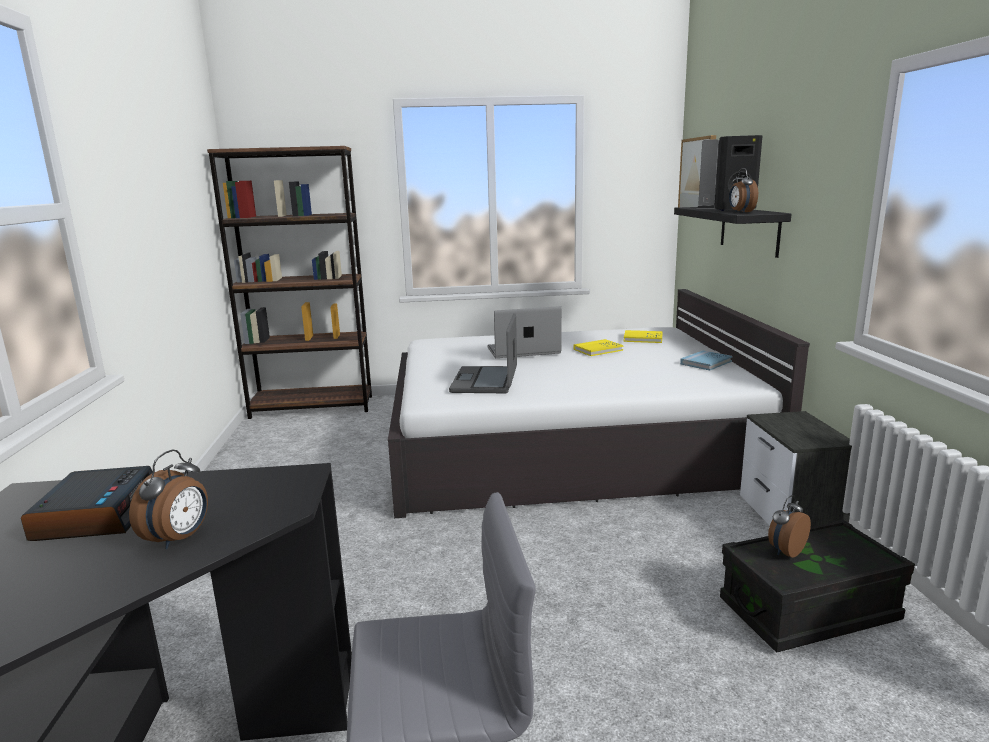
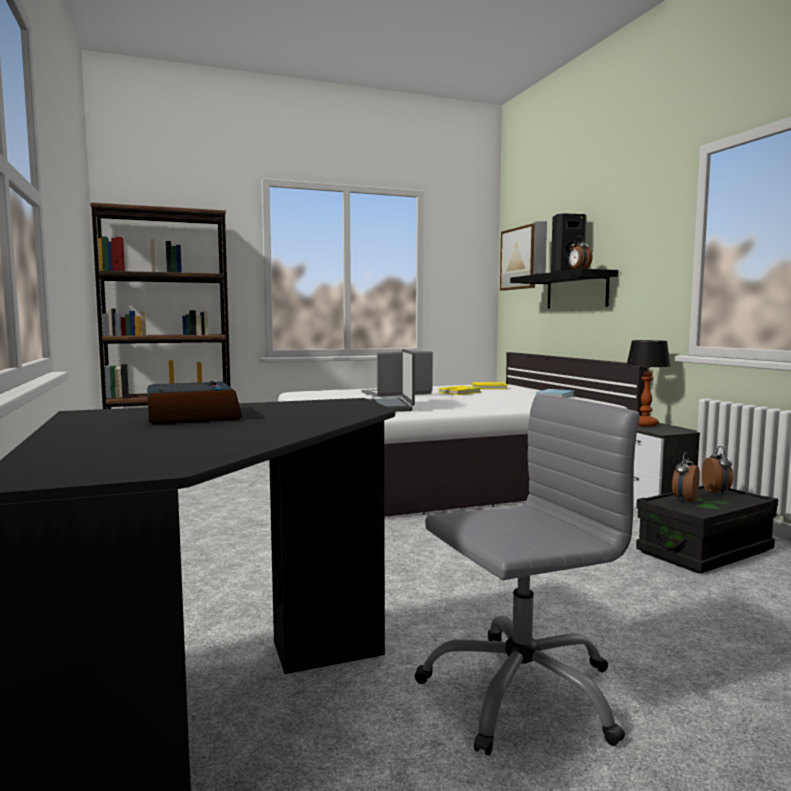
camera: 15 degrees left, 10 degrees down
(179, 539) = (298, 419): alarm clock -> alarm clock (717, 492)
(792, 421) = (645, 424): none -> table lamp

